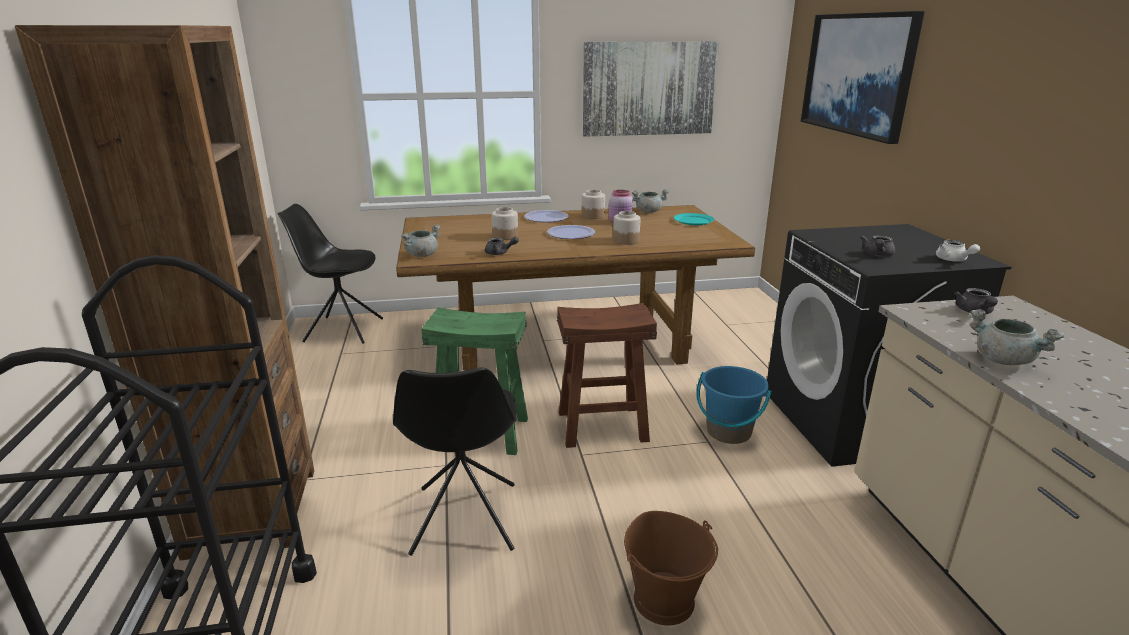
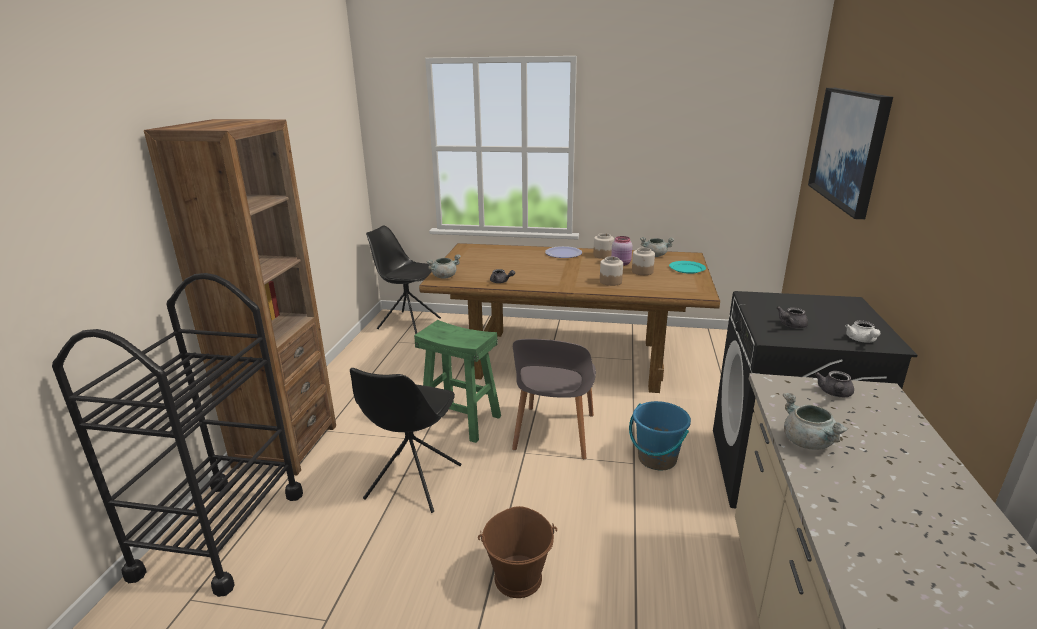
camera: 20 degrees right, 0 degrees up
(505, 236) = (517, 267): jar -> jar (642, 271)
(571, 233) = (571, 270): plate -> none
(602, 427) = (554, 433): brown stool -> grey chair
(649, 89) = (671, 148): picture -> none

